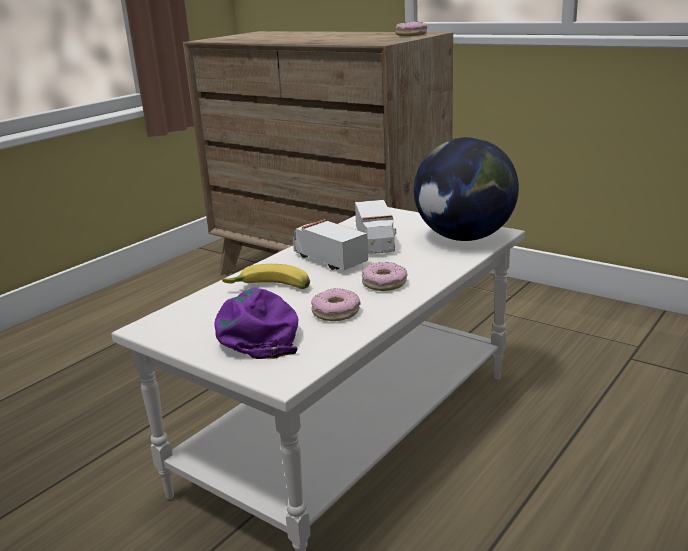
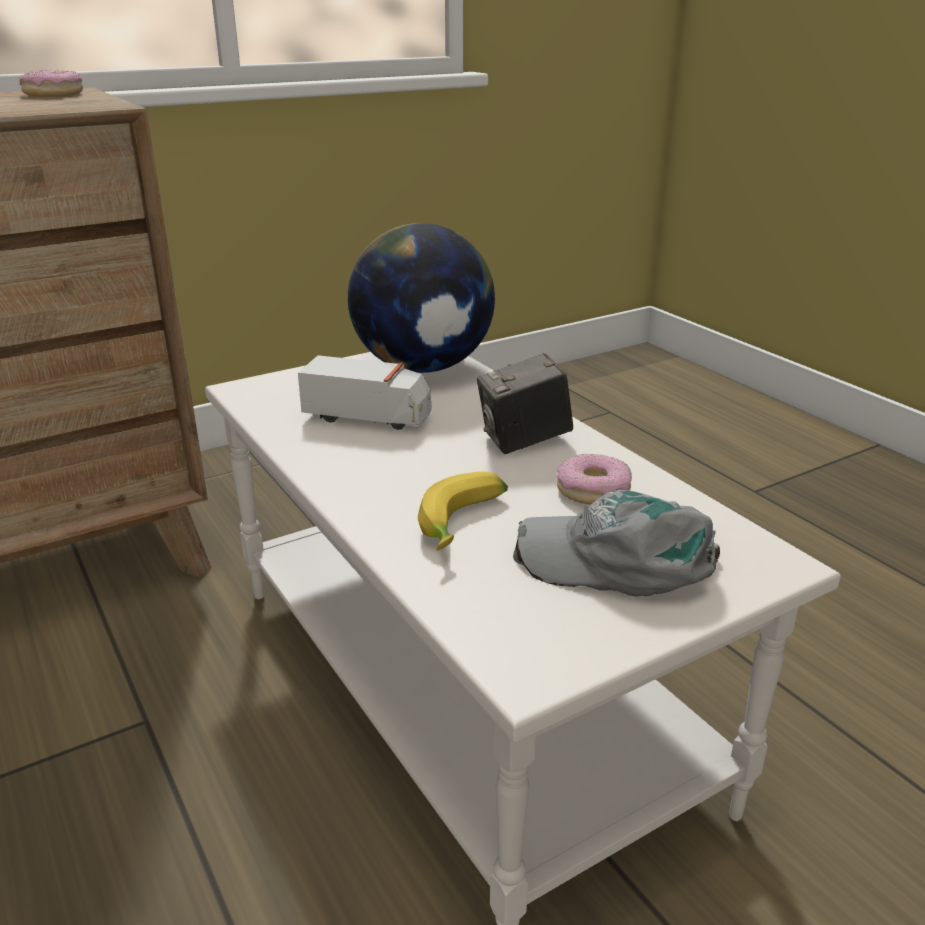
camera: 70 degrees left, 5 degrees up
(258, 331) = (619, 559): purple cap -> grey cap
(328, 260) = (396, 460): toy truck -> none
(384, 283) = (524, 441): donut -> camera

